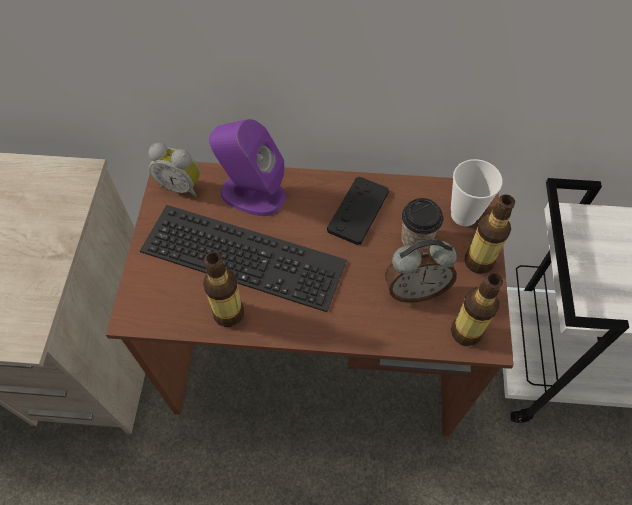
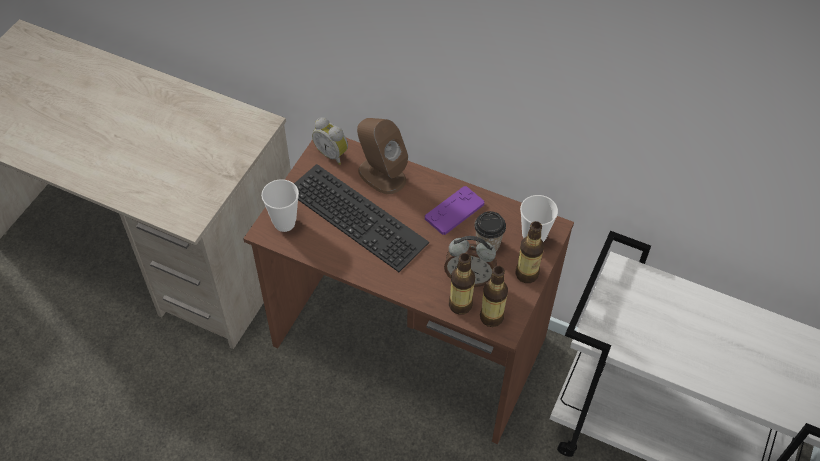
camera: 20 degrees right, 5 degrees down
(154, 295) = (284, 223): none -> cup
(228, 314) = (330, 251): bottle -> bottle (460, 305)
(252, 193) = (381, 174): purple speaker -> brown speaker
(358, 211) = (454, 211): black game controller -> purple game controller

